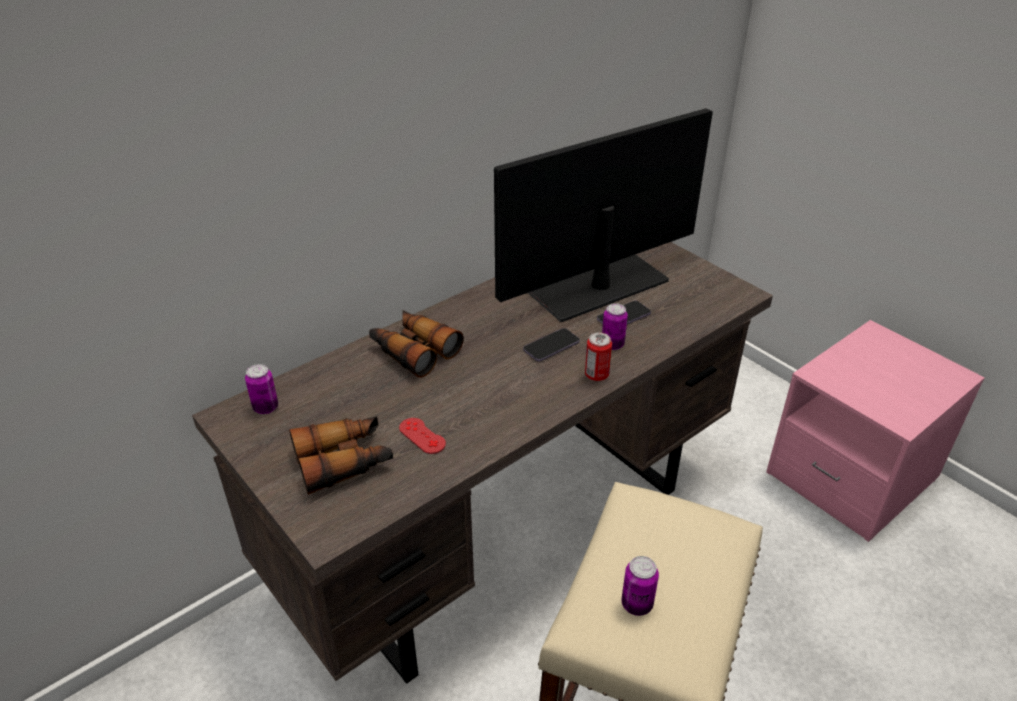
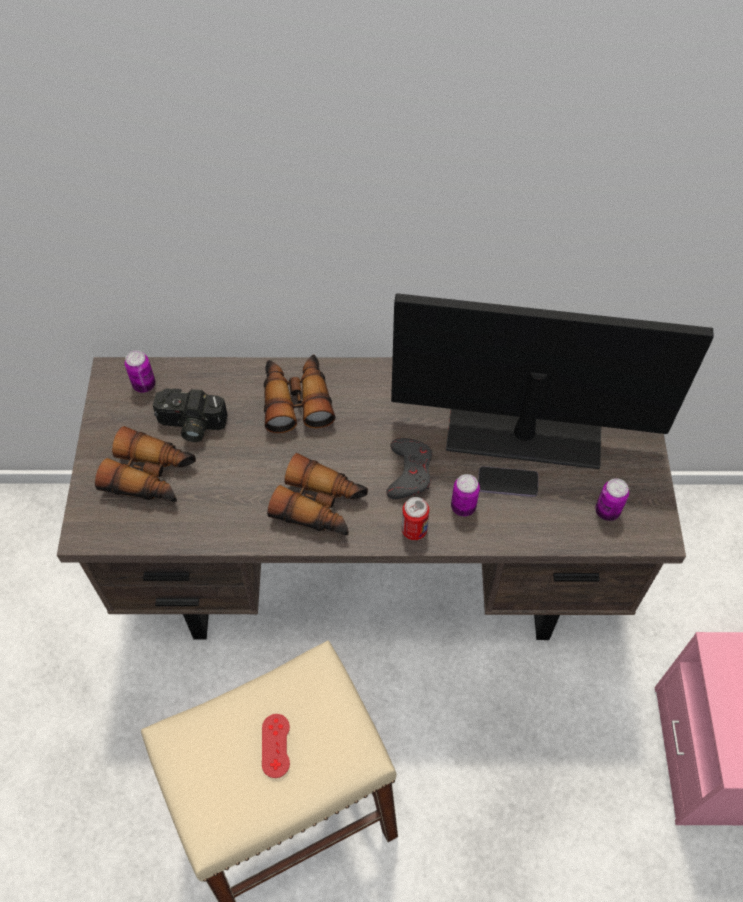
camera: 40 degrees right, 20 degrees up
(341, 411) = (190, 425): none -> camera
(422, 436) = (223, 492): red game controller -> red game controller (275, 745)
(512, 400) = (321, 506): none -> binoculars
(551, 346) = (409, 472): phone -> grey game controller
(637, 604) = (229, 753): can -> can (607, 511)

